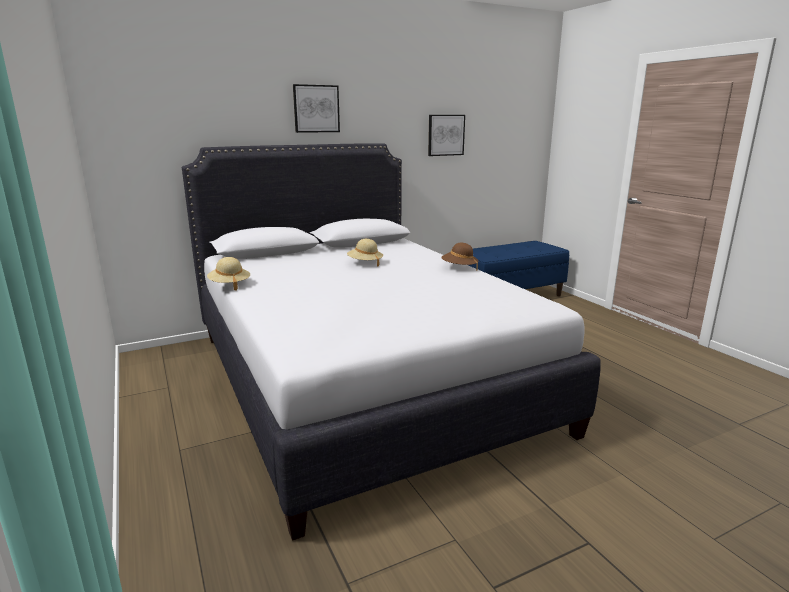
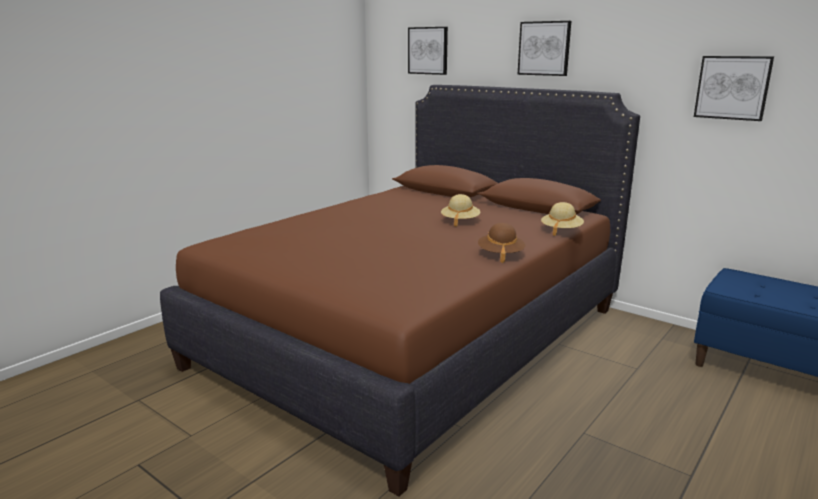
camera: 65 degrees right, 0 degrees up
(182, 110) = (428, 50): none -> picture
(229, 285) = (343, 201): beige hat -> beige hat (561, 230)
(361, 379) = (414, 336): white bed -> brown bed

